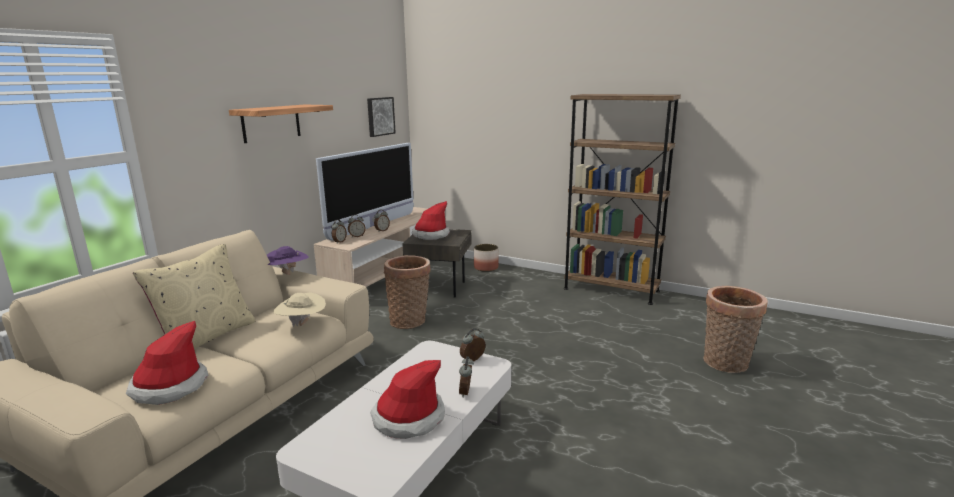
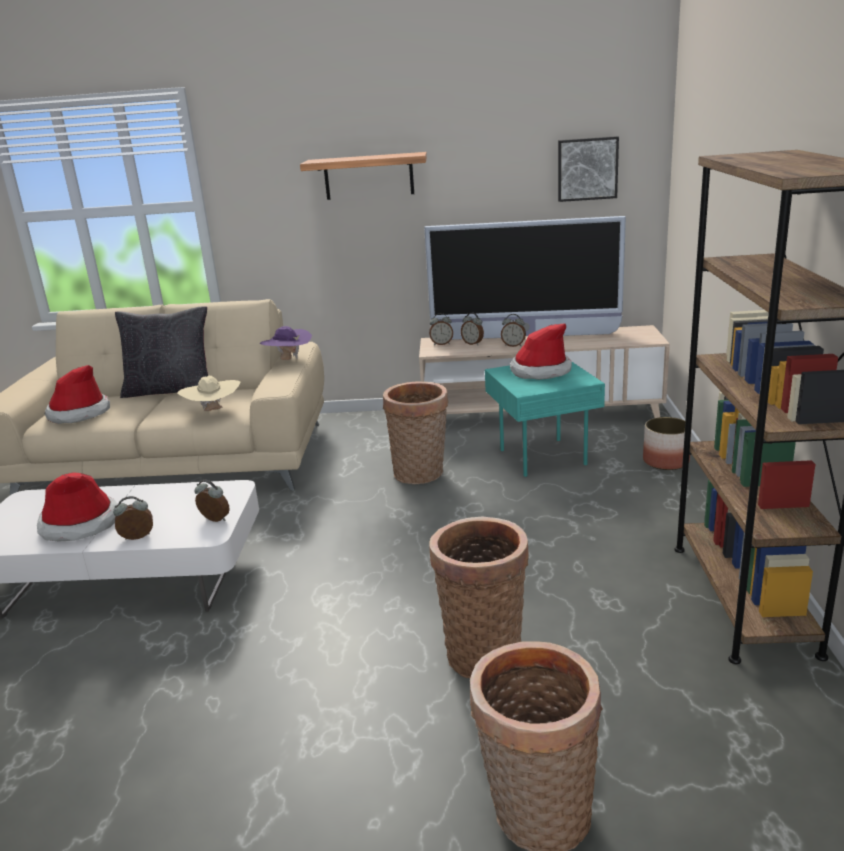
camera: 65 degrees right, 5 degrees up
(206, 337) = (171, 391): beige pillow -> black pillow
(439, 287) = (543, 456): grey side table -> turquoise side table
(611, 348) = (483, 652): none -> basket

